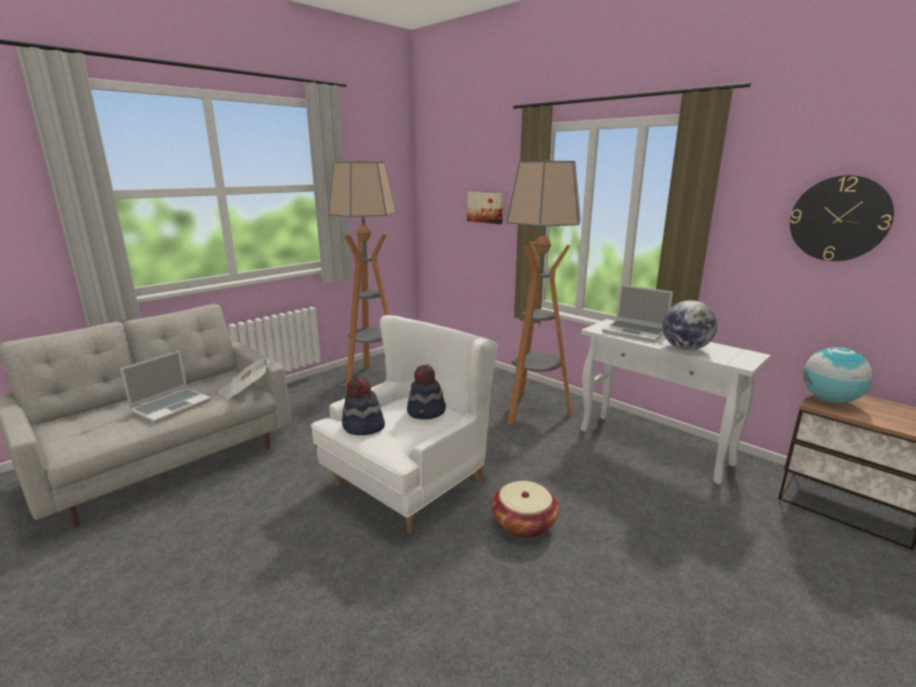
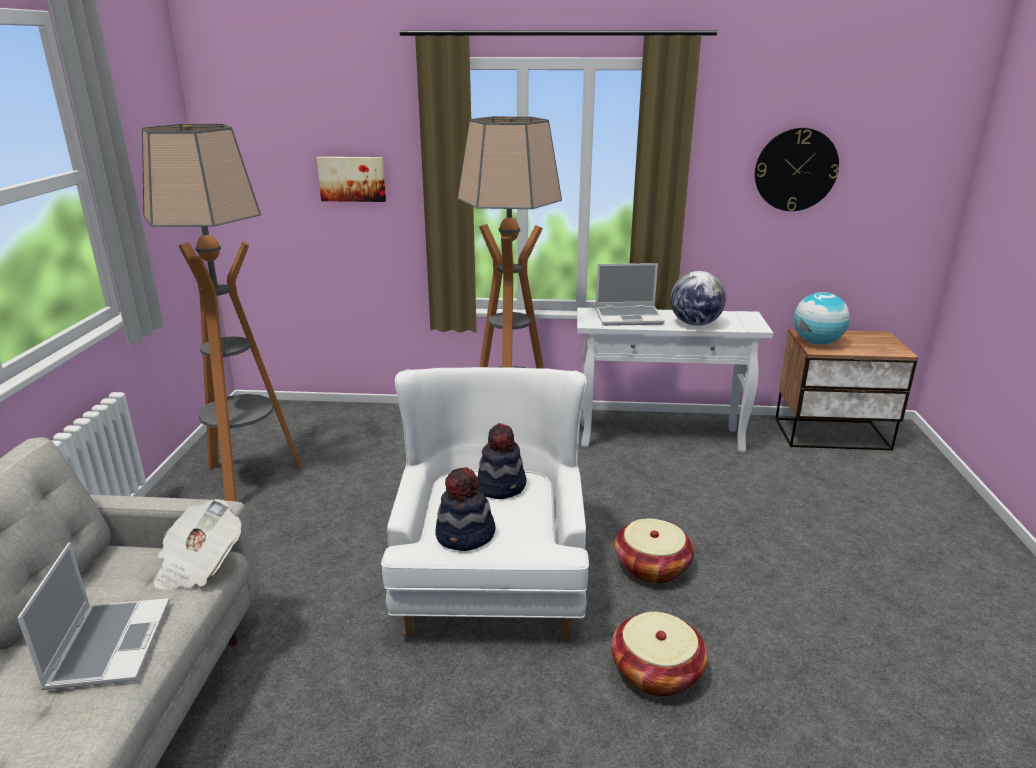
camera: 40 degrees left, 5 degrees up
(433, 585) = (656, 672): none -> basket

